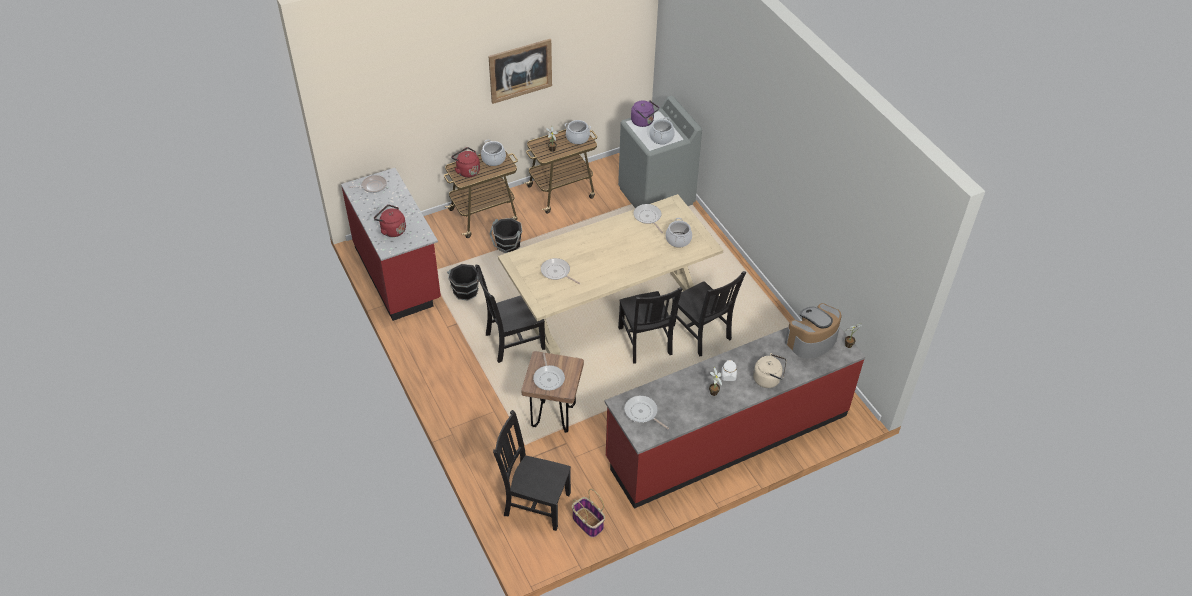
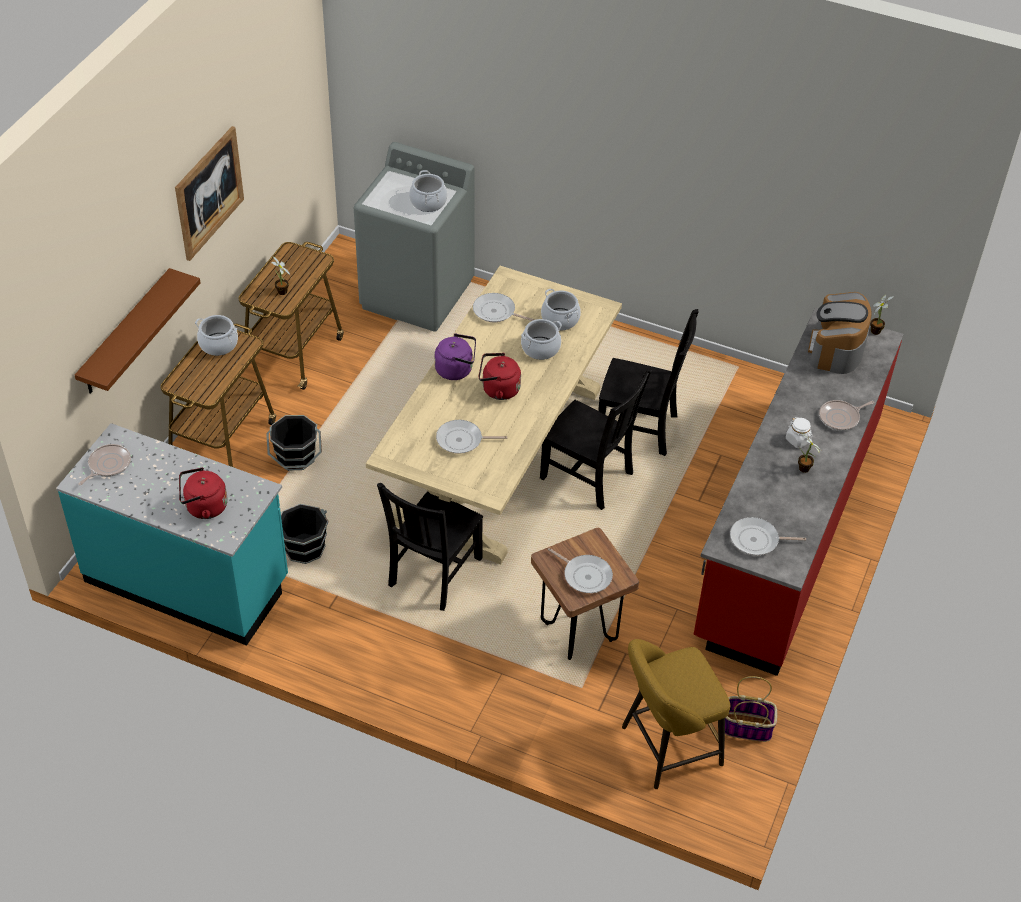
camera: 40 degrees left, 0 degrees up
(398, 274) = (188, 580): red counter -> turquoise counter
(428, 124) = (126, 333): none -> brown shelf
(467, 171) = (198, 378): red kettle -> red kettle (498, 390)
(534, 503) = (666, 748): black chair -> yellow stool
(577, 138) = (298, 260): cooking pot -> cooking pot (540, 348)
(643, 122) = (385, 193): purple kettle -> purple kettle (456, 370)
(768, 379) = (841, 418): beige kettle -> frying pan

